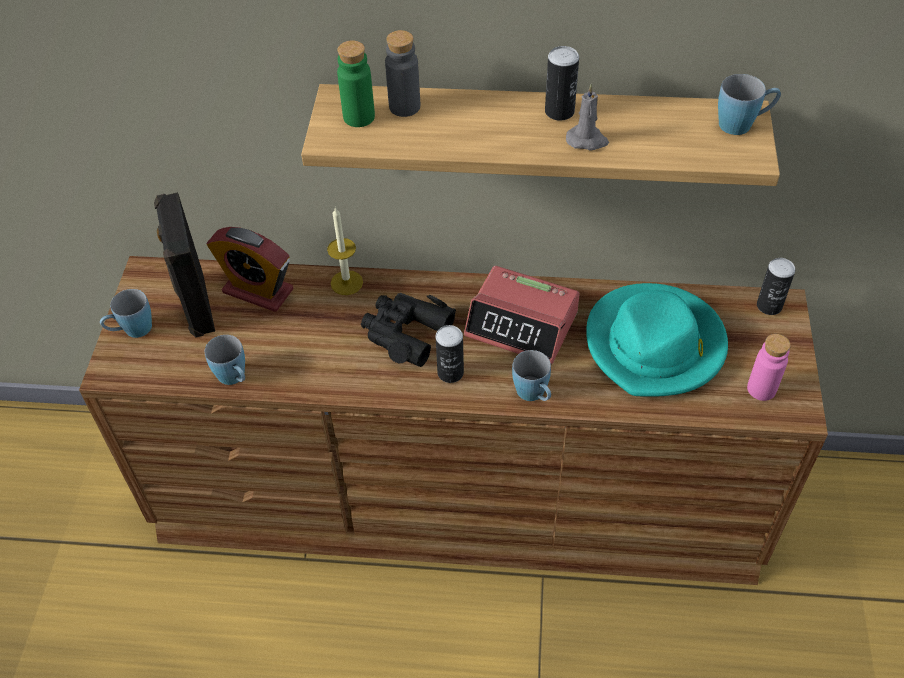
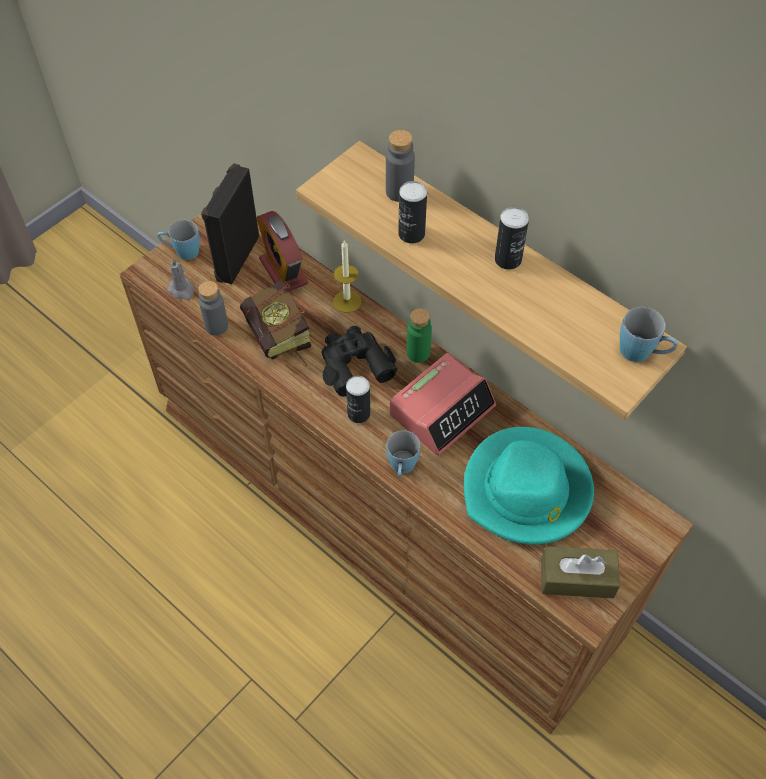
camera: 35 degrees right, 5 degrees up
(235, 378) = (216, 326): blue mug -> grey bottle
(315, 354) = (281, 341): none -> book
(359, 117) = (360, 182): green bottle -> green bottle (418, 353)
(522, 324) = (442, 410): alarm clock -> alarm clock turned 105 degrees counterclockwise
(587, 140) = (505, 295): grey candle -> grey candle (182, 290)
(761, 389) = (577, 578): pink bottle -> brown tissue box
(769, 306) = (649, 518): can -> can (411, 234)

